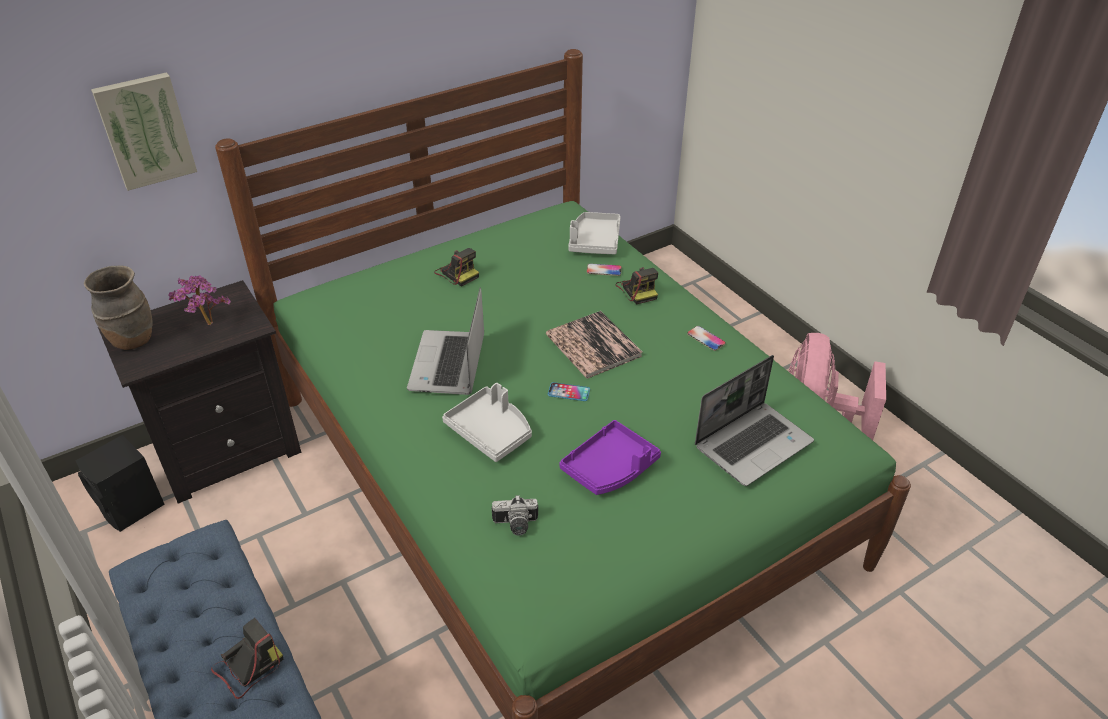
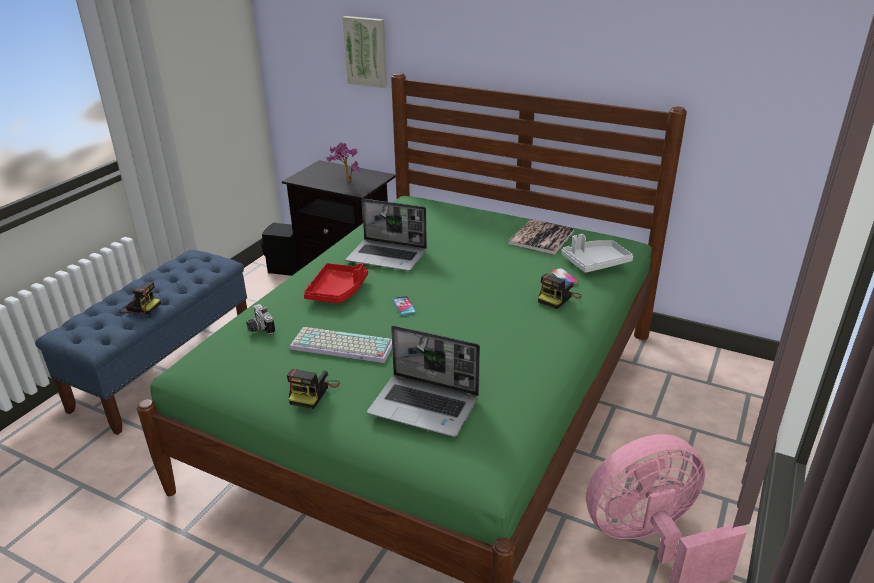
camera: 60 degrees right, 10 degrees down
(132, 340) = (317, 170): brown vase -> none
(449, 365) = (388, 256): laptop -> laptop turned 135 degrees counterclockwise
(457, 273) = (486, 228): camera -> camera (313, 392)
(491, 431) = (337, 291): grey tray -> red tray
(593, 345) = (466, 300): book -> book (541, 238)
(610, 468) = (340, 347): purple tray -> keyboard
(706, 339) = (534, 346): phone -> none

